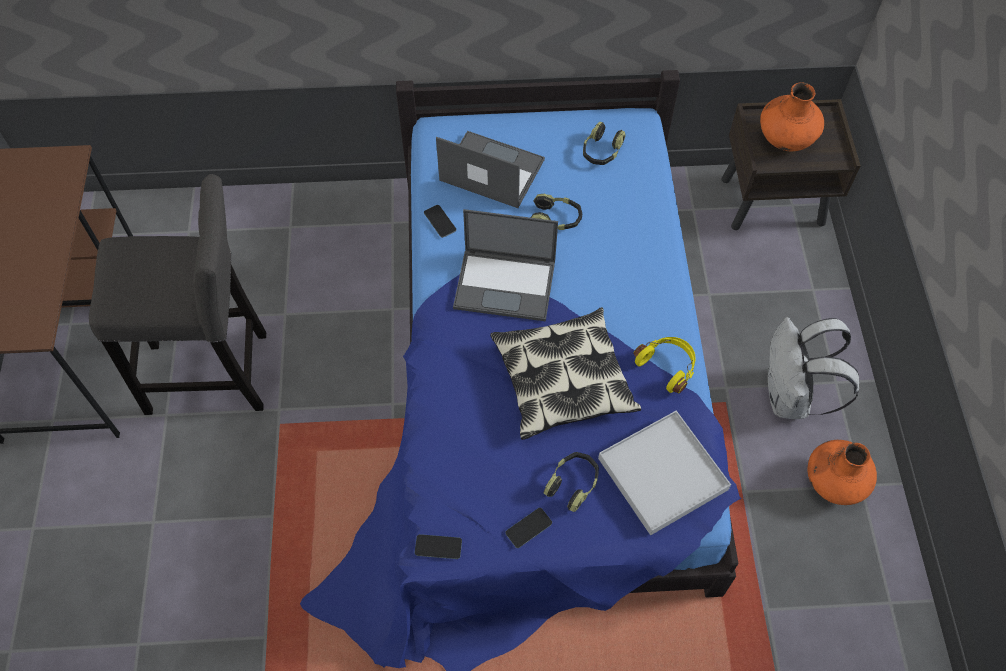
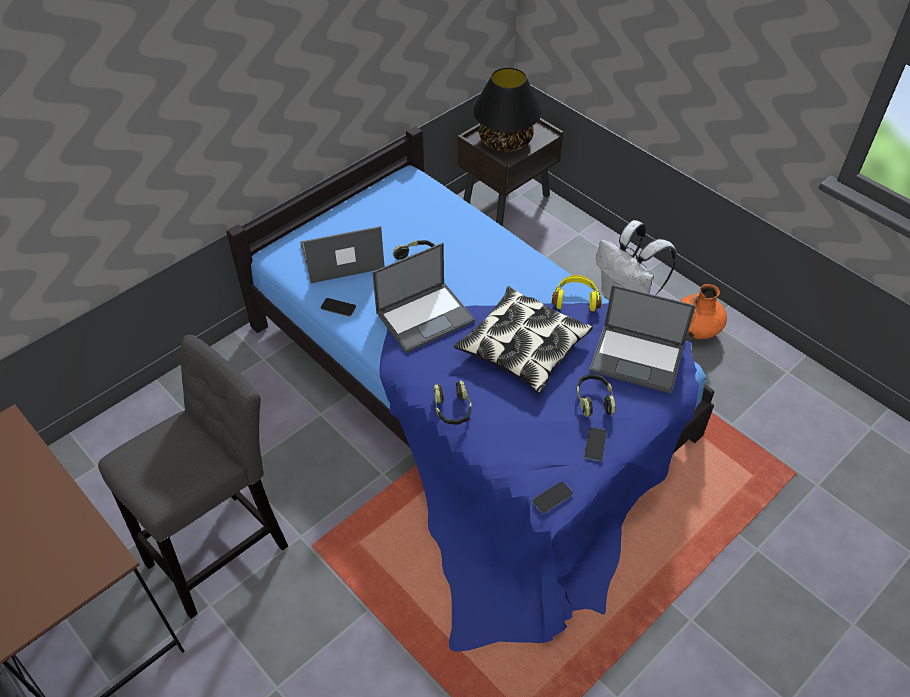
camera: 40 degrees left, 10 degrees down
(601, 151) = (404, 205): headphones -> headphones (452, 409)
(663, 474) = (638, 358): white tray -> laptop
(785, 139) = (505, 141): orange vase -> black table lamp

